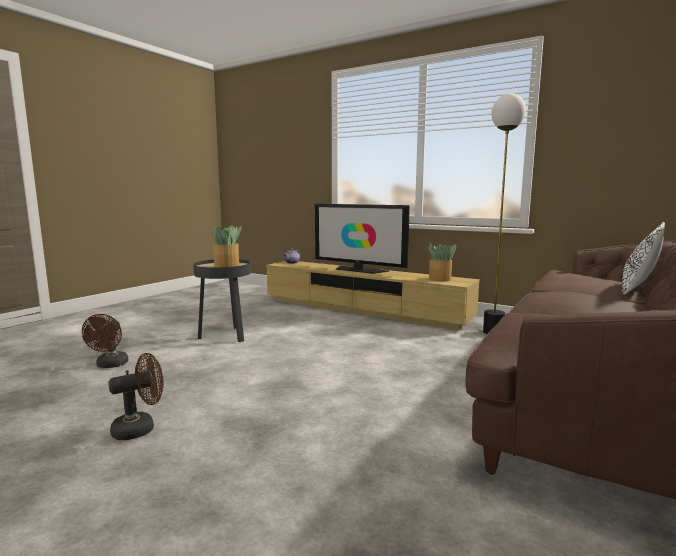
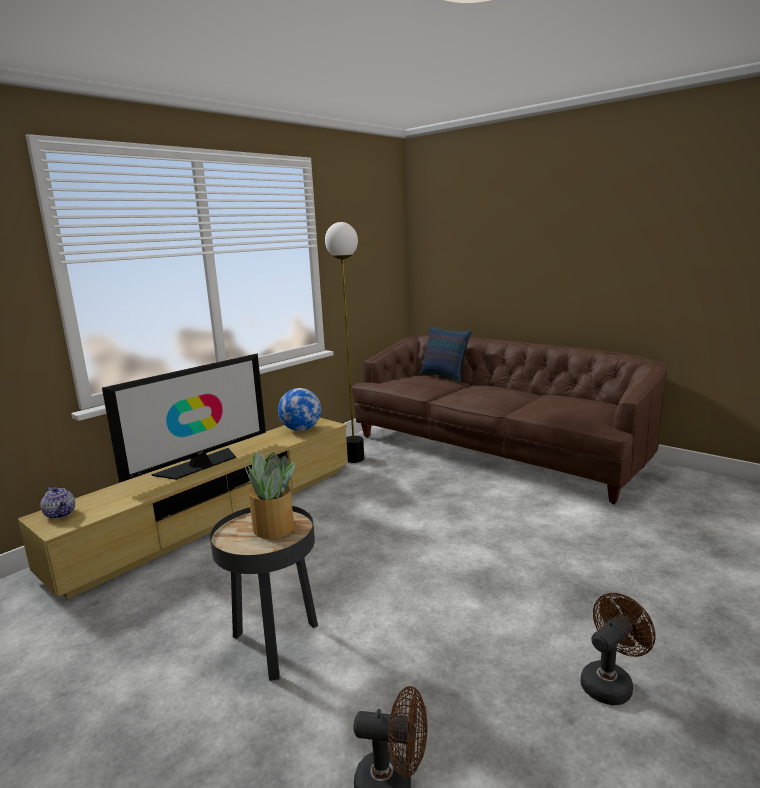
camera: 80 degrees left, 5 degrees up
(140, 428) = (610, 682): brown fan -> brown fan turned 75 degrees clockwise
(440, 279) = (301, 429): potted plant -> globe
(638, 290) = (444, 377): white pillow -> blue pillow

